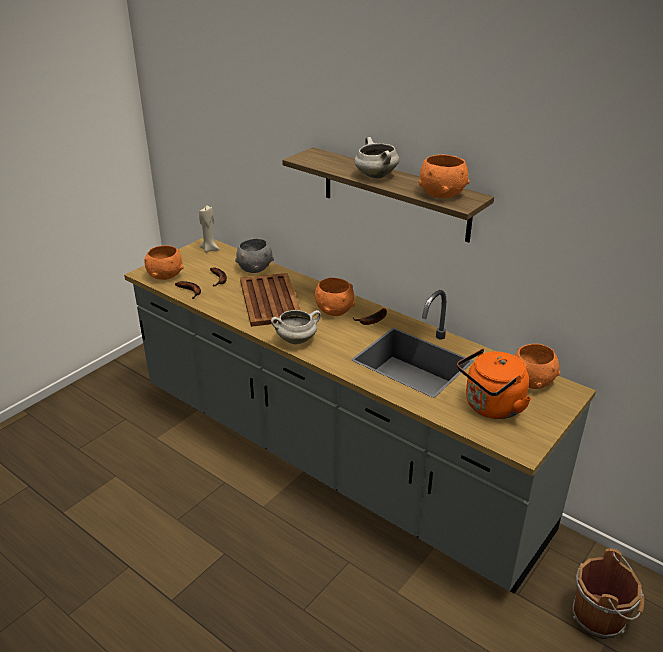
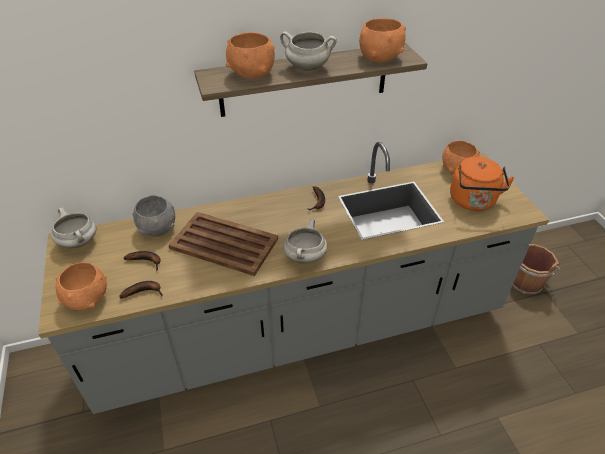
camera: 55 degrees left, 10 degrees up
(210, 249) = (79, 242): beige candle -> white cooking pot
(334, 310) = (282, 214): orange bowl -> orange bowl (251, 73)

